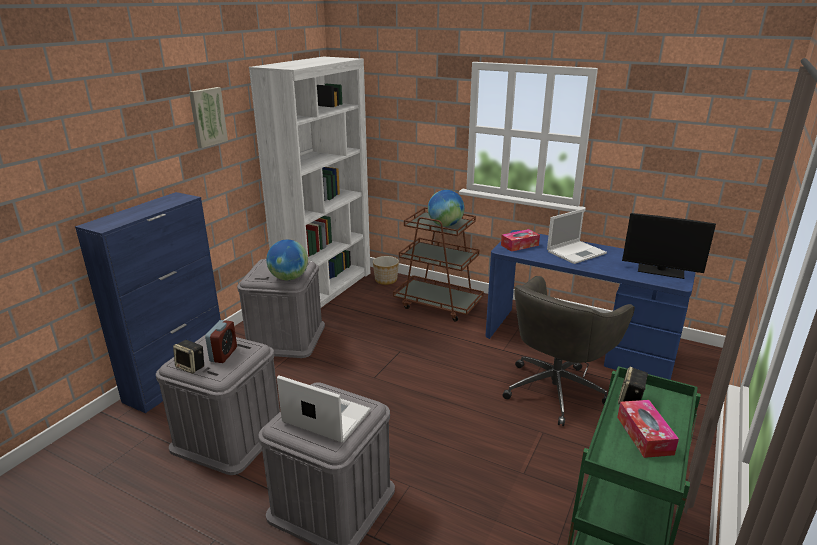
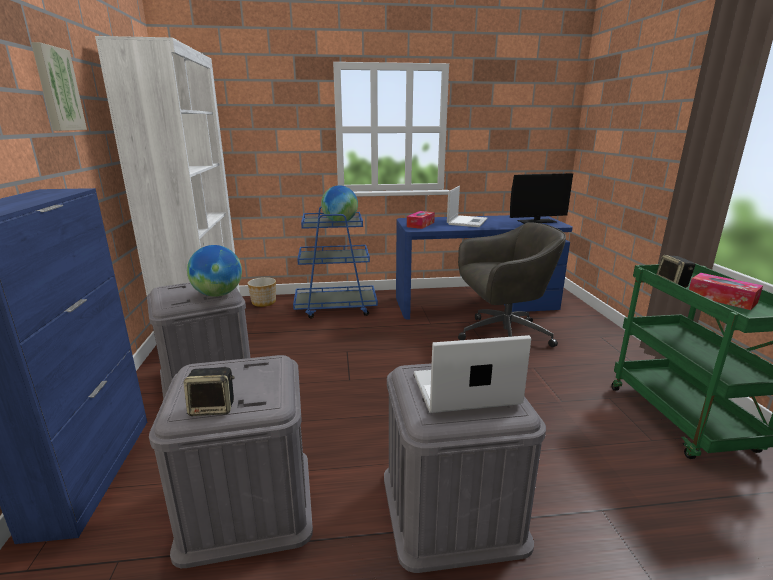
camera: 35 degrees left, 5 degrees down
(223, 354) = (242, 380): alarm clock -> none
(438, 304) = (336, 308): brown cart -> blue cart
(556, 389) = (501, 336): grey office chair -> grey office chair turned 105 degrees counterclockwise

